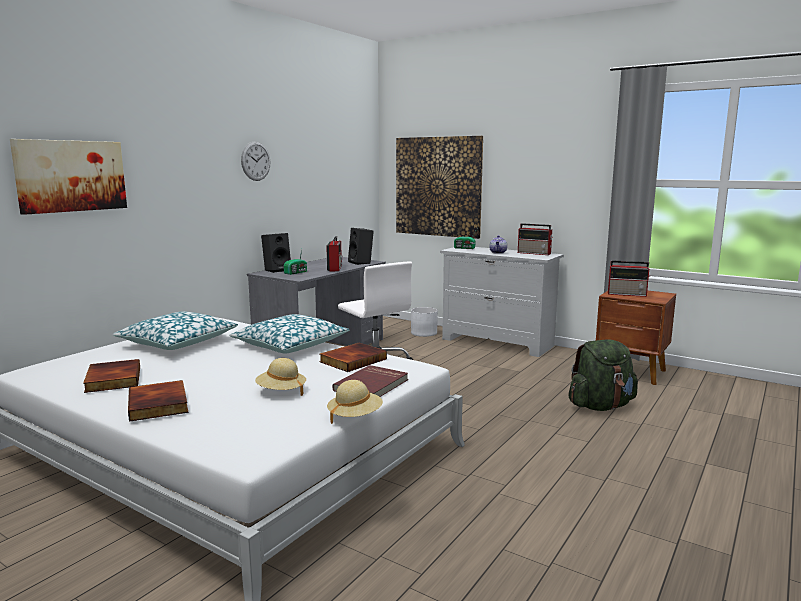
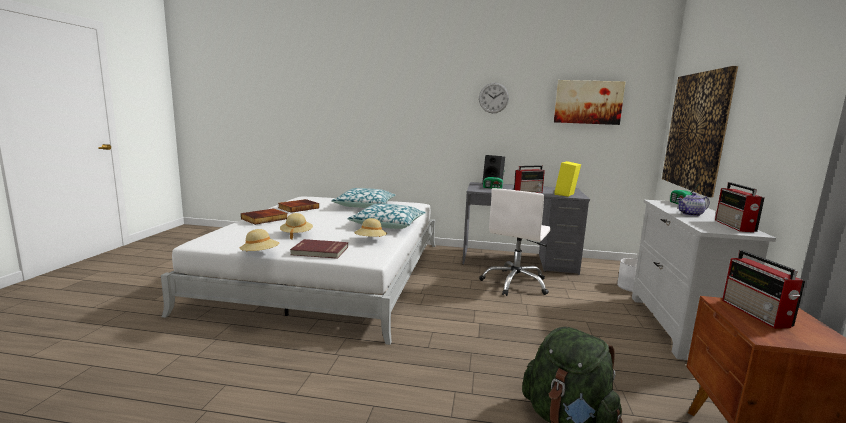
camera: 65 degrees right, 0 degrees up
(71, 176) = (355, 102): picture -> picture (588, 102)
(352, 360) = (370, 241): book -> beige hat
(361, 262) = (566, 195): black speaker -> yellow speaker

